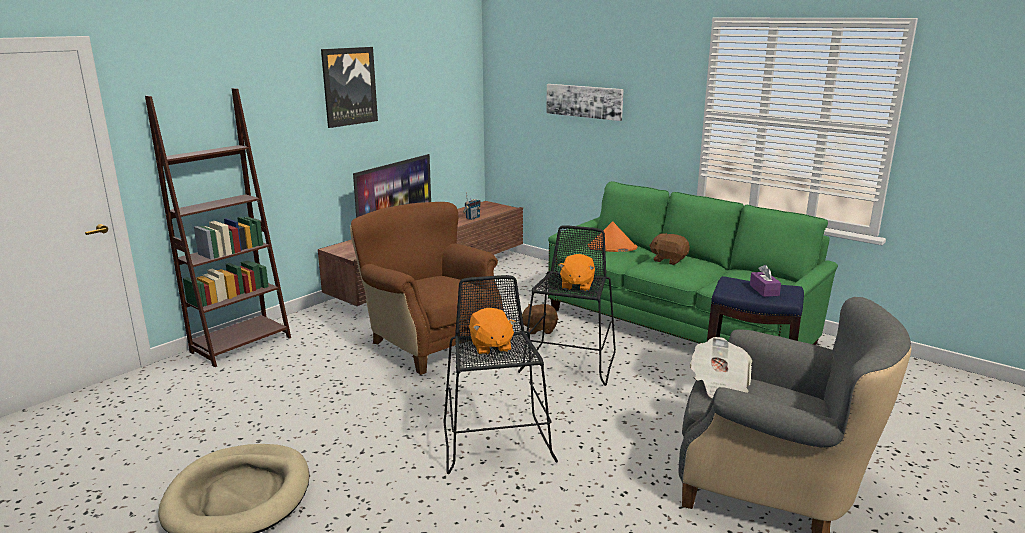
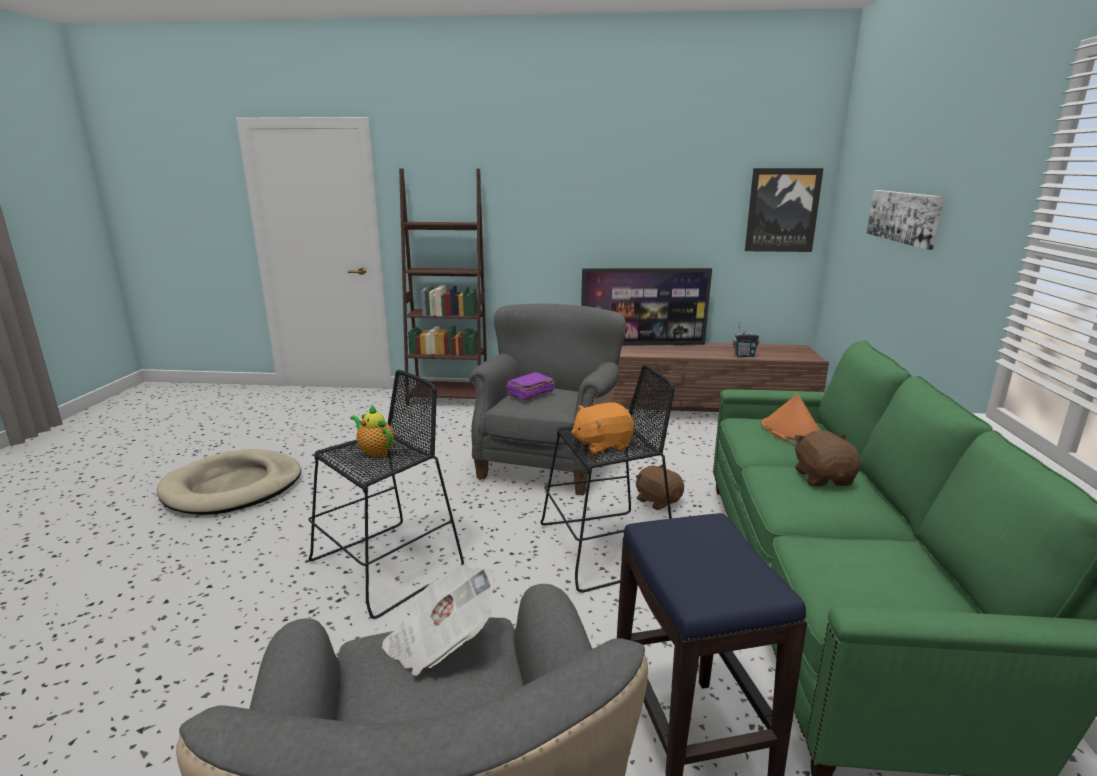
camera: 55 degrees right, 0 degrees up
(349, 86) = (615, 178): picture -> picture (782, 210)
(431, 342) = (547, 459): brown armchair -> grey armchair
(432, 286) = (529, 394): none -> purple book
(490, 346) = (375, 451): orange plush toy -> teapot
(764, 290) = (710, 563): purple tissue box -> none

